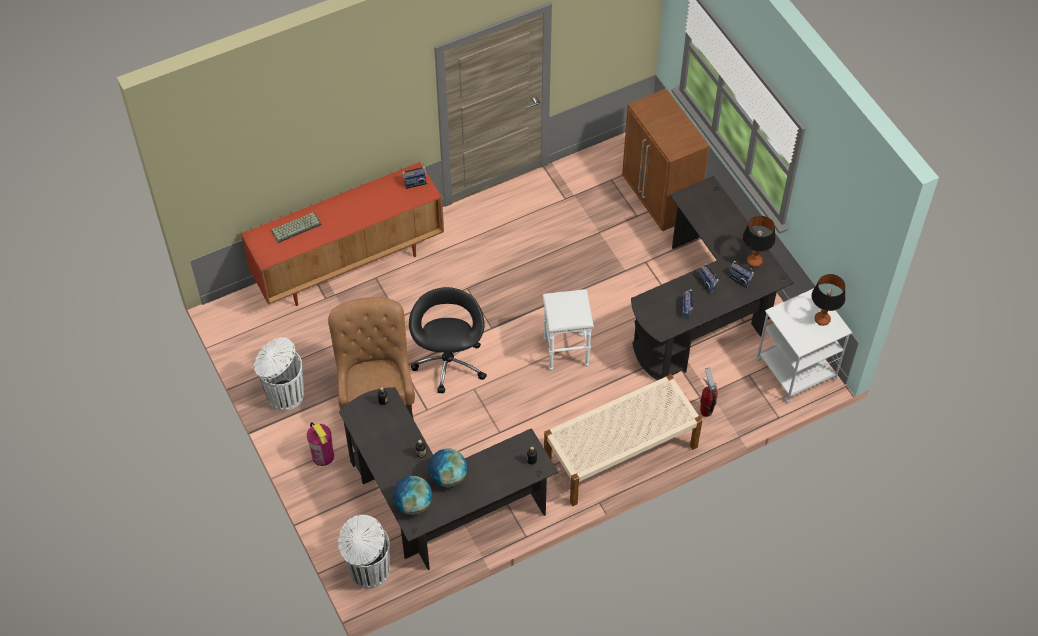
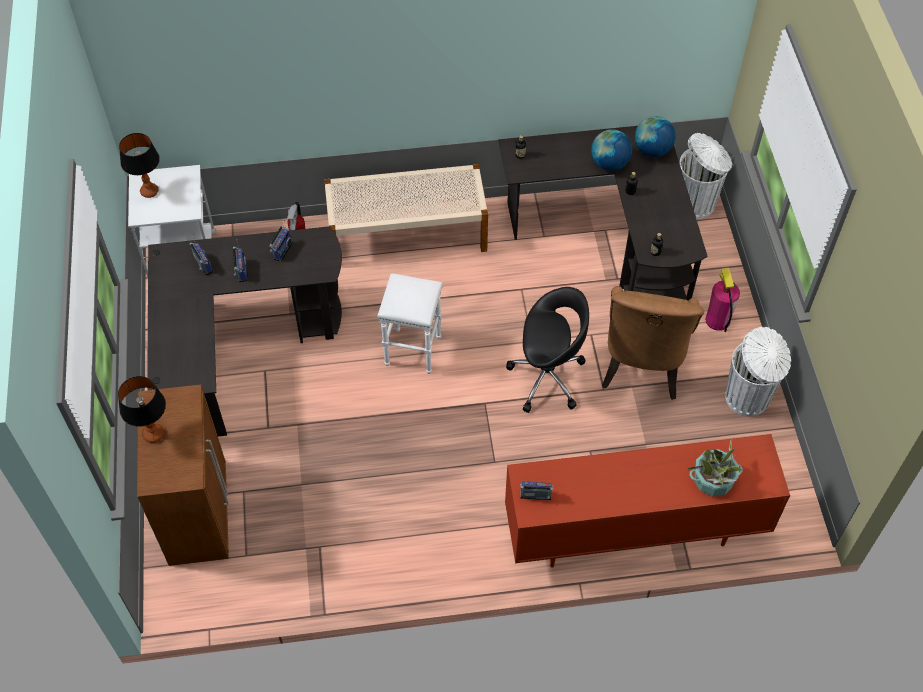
camera: 160 degrees left, 0 degrees up
(296, 227) = (713, 480): keyboard -> potted plant
(449, 363) = (548, 377): black office chair -> black office chair turned 105 degrees counterclockwise
(754, 261) = (173, 279): table lamp -> table lamp (154, 434)

